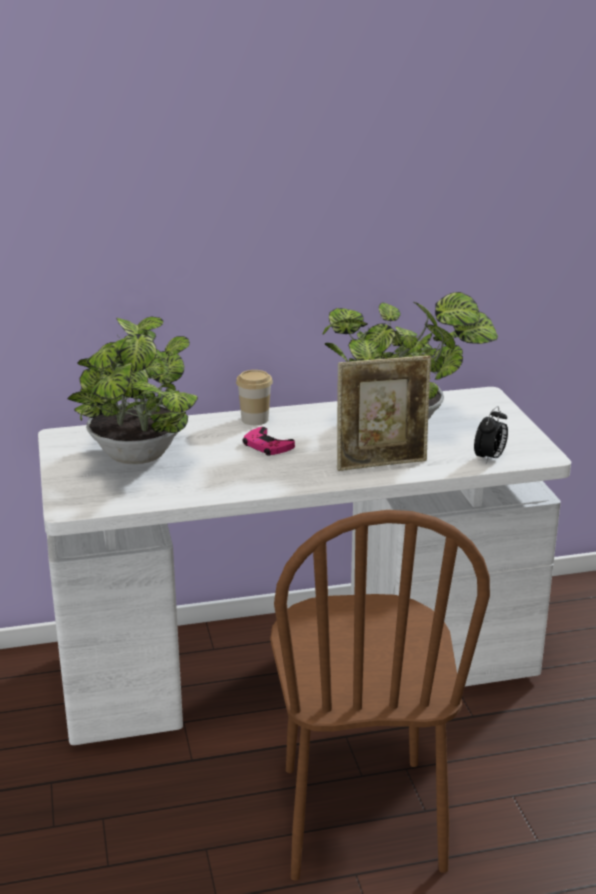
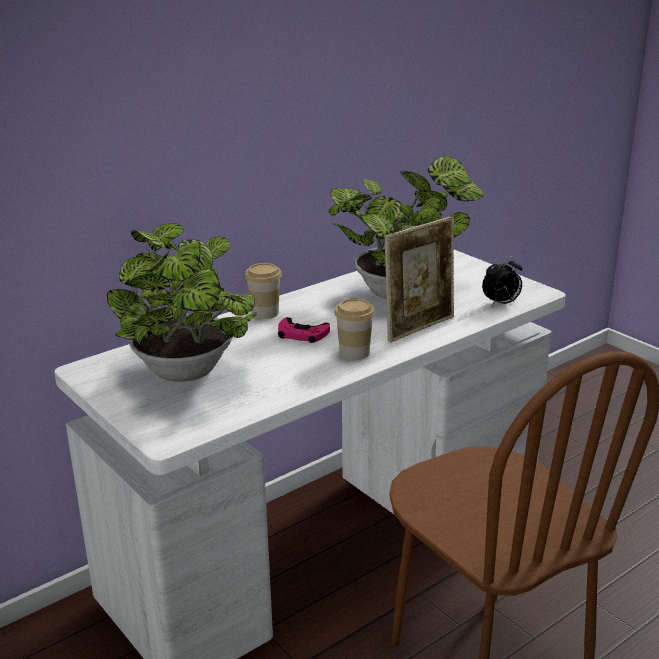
camera: 25 degrees left, 0 degrees up
(296, 473) = (354, 353): none -> cup
(489, 458) = (501, 304): alarm clock -> alarm clock turned 60 degrees clockwise

